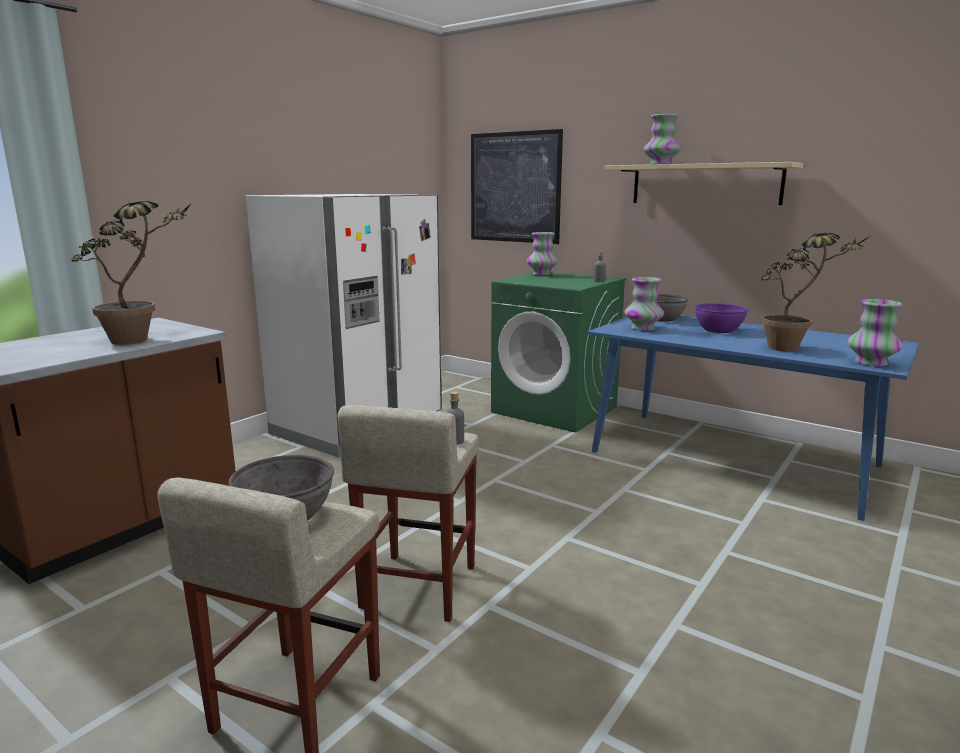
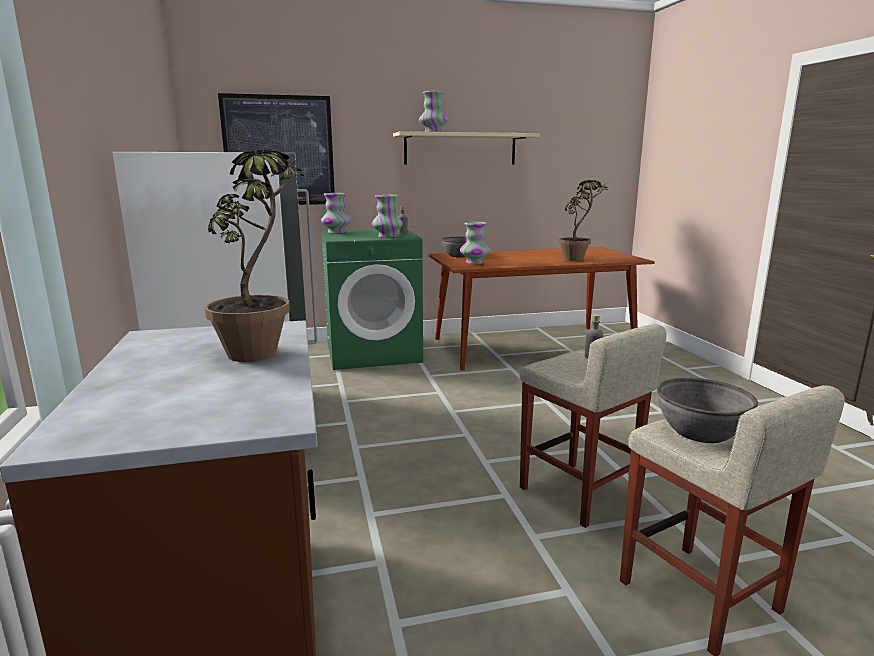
camera: 50 degrees left, 0 degrees up
(718, 330) = (512, 256): purple bowl -> none
(731, 459) = (531, 346): blue dining table -> brown dining table
(870, 363) = (626, 258): vase -> vase (387, 236)

